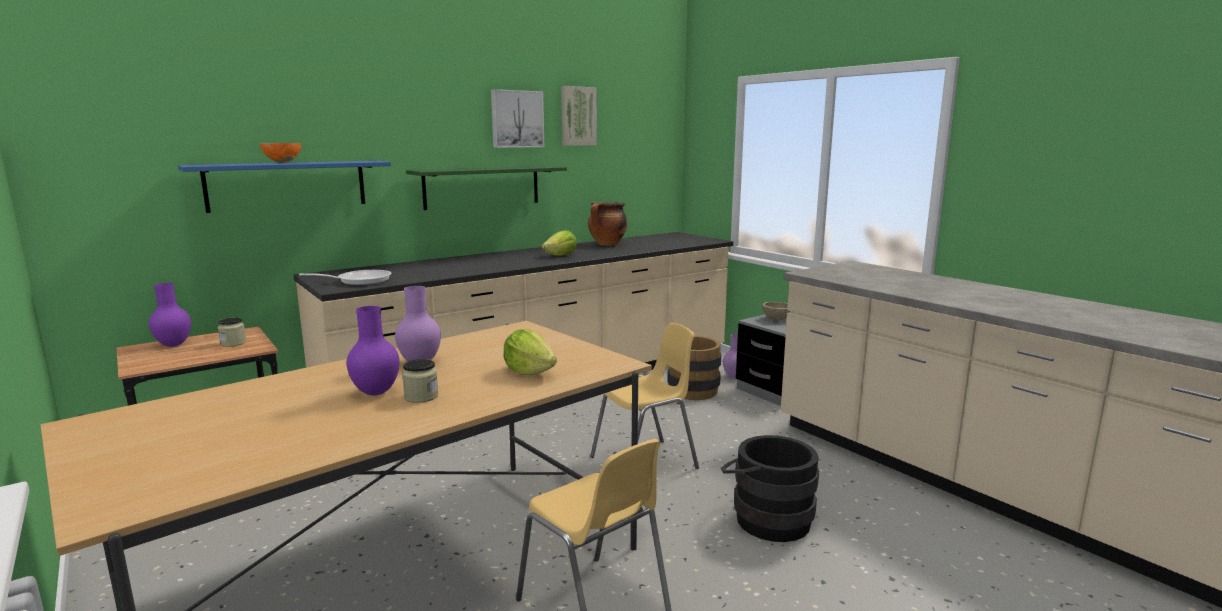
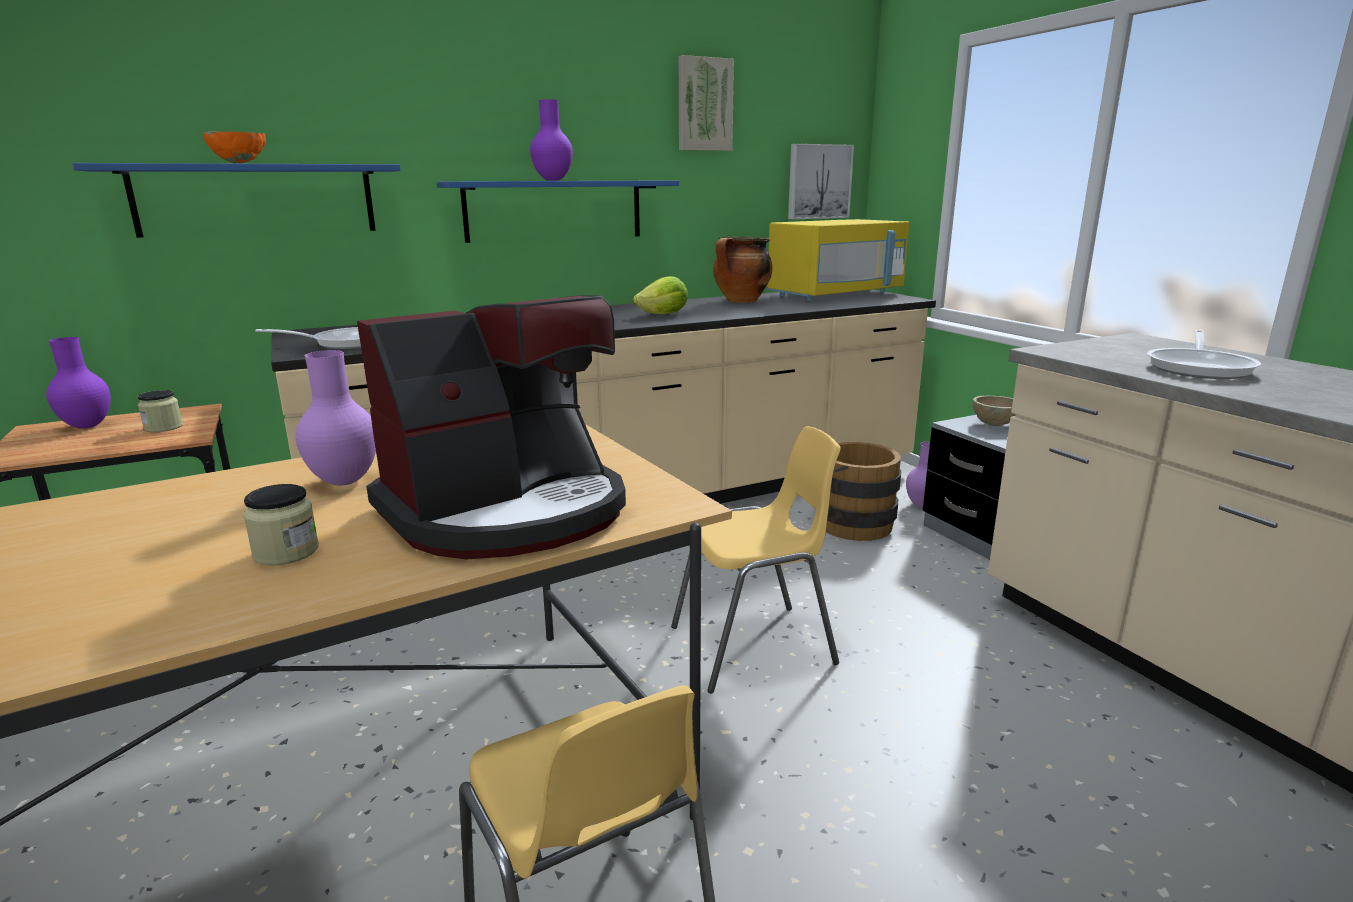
camera: 10 degrees right, 5 degrees up
(375, 392) = (220, 537): purple vase -> purple vase (552, 180)
(482, 187) = (554, 210): green shelf -> blue shelf
(516, 119) = (607, 107): picture -> picture (818, 182)
(529, 371) = (508, 511): lettuce -> coffee machine
(668, 238) = (836, 295): none -> yellow microwave
(766, 517) = (940, 778): black bucket -> none
(885, 280) = (1200, 368): none -> frying pan

